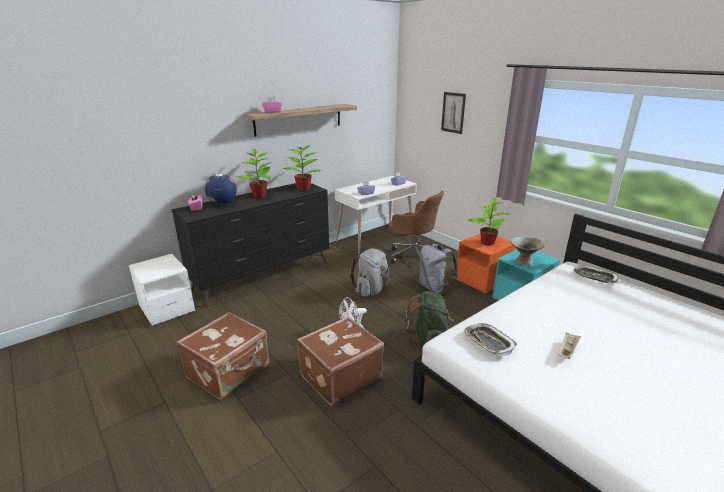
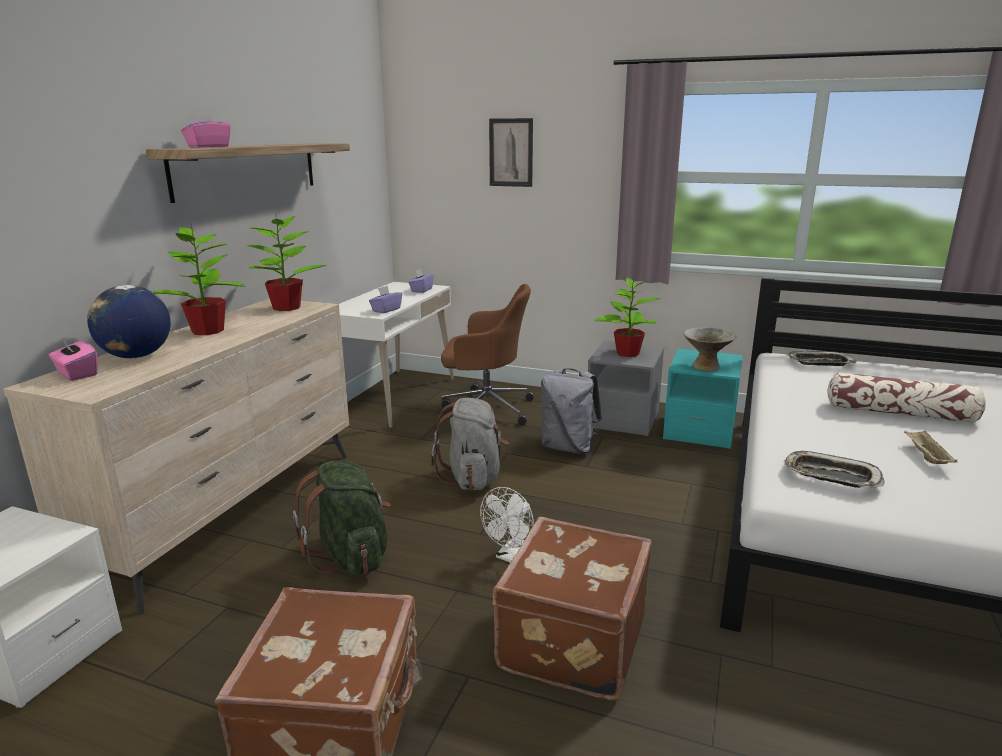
camera: 30 degrees left, 5 degrees down
(264, 276) = (233, 512): black dresser -> beige dresser
(429, 340) = (645, 527): green backpack -> green backpack (351, 556)
(482, 280) = (623, 419): orange nightstand -> grey nightstand
(595, 322) = (900, 413): none -> pillow

